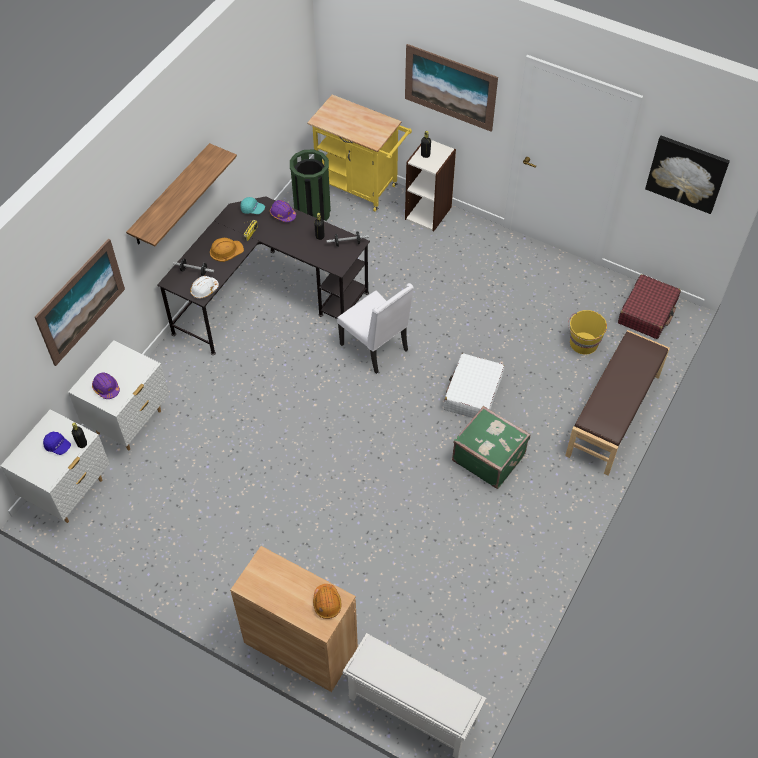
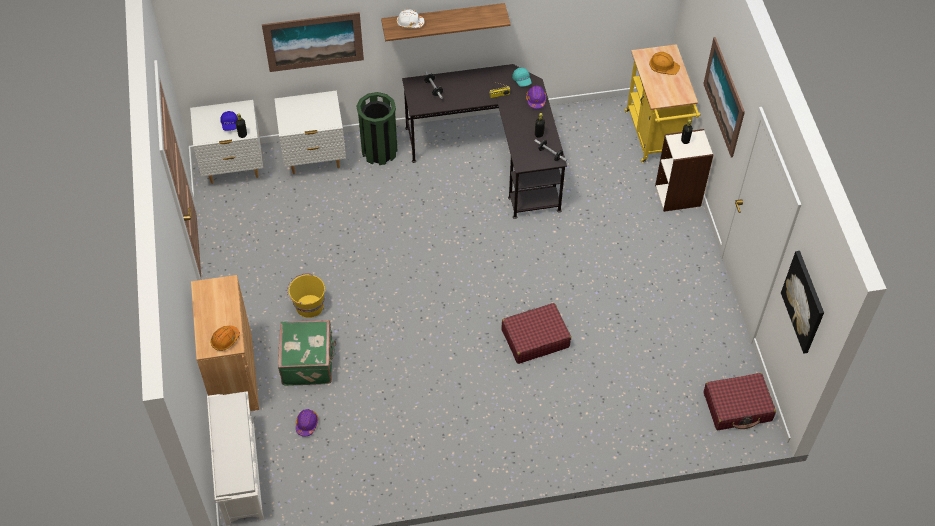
camera: 50 degrees right, 0 degrees up
(106, 388) = (295, 115): purple hard hat -> purple hard hat (307, 424)
(204, 290) = (423, 106): white hard hat -> white hard hat (410, 23)
(226, 250) = (469, 92): orange hard hat -> orange hard hat (664, 65)
(312, 212) = (598, 126): green trash can -> green trash can (379, 151)
(376, 347) = (515, 250): white chair -> none
(473, 393) = (535, 338): white suitcase -> red suitcase
(489, 457) = (487, 386): green suitcase -> green suitcase (309, 362)
(583, 343) = (658, 381): yellow bucket -> yellow bucket (308, 306)
(614, 415) = (608, 446): brown bench -> none

